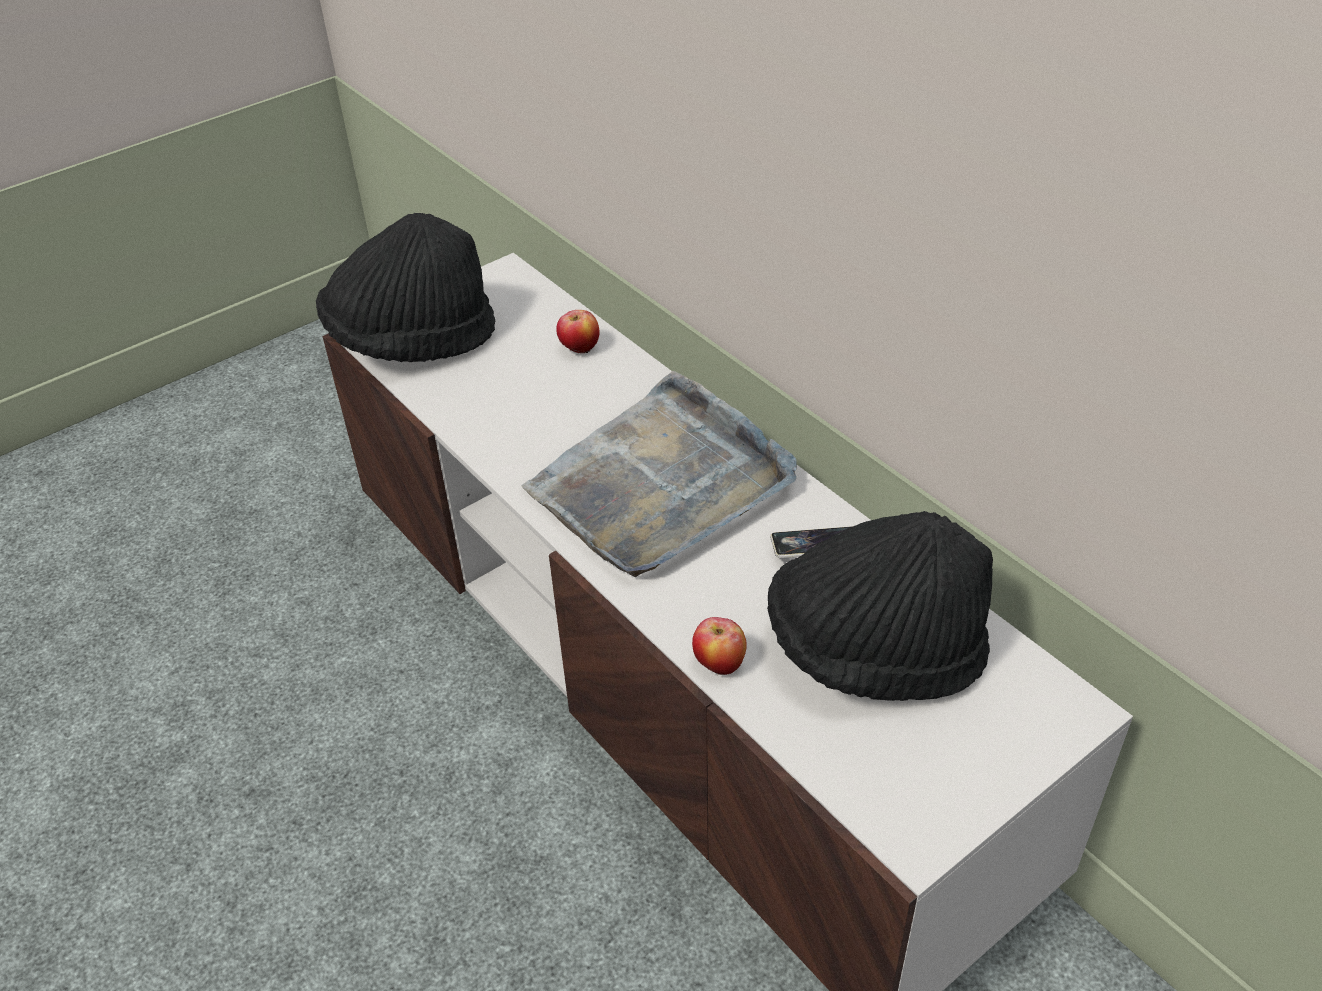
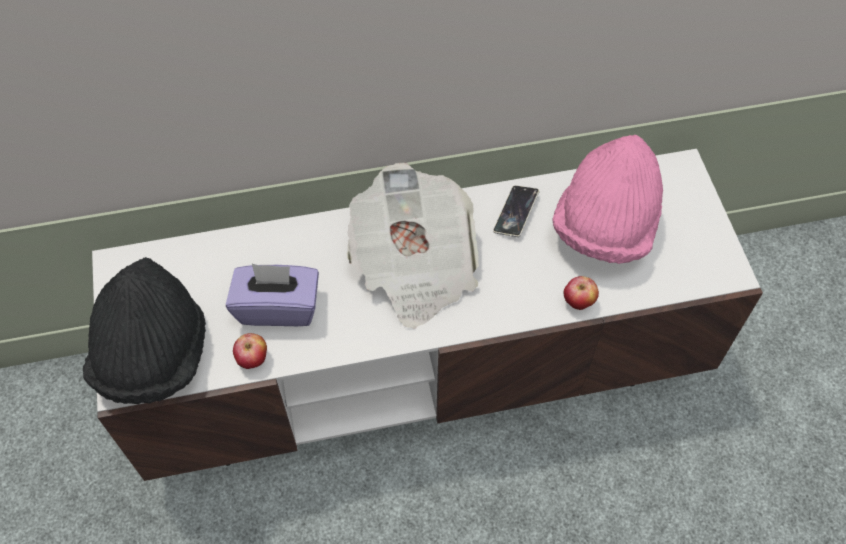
camera: 65 degrees left, 15 degrees up
(527, 398) = (278, 307): none -> purple tissue box
(579, 350) = (247, 256): apple -> apple (253, 360)
(662, 483) = (414, 266): grey tray -> newspaper
(874, 650) = (604, 227): black hat -> pink hat

